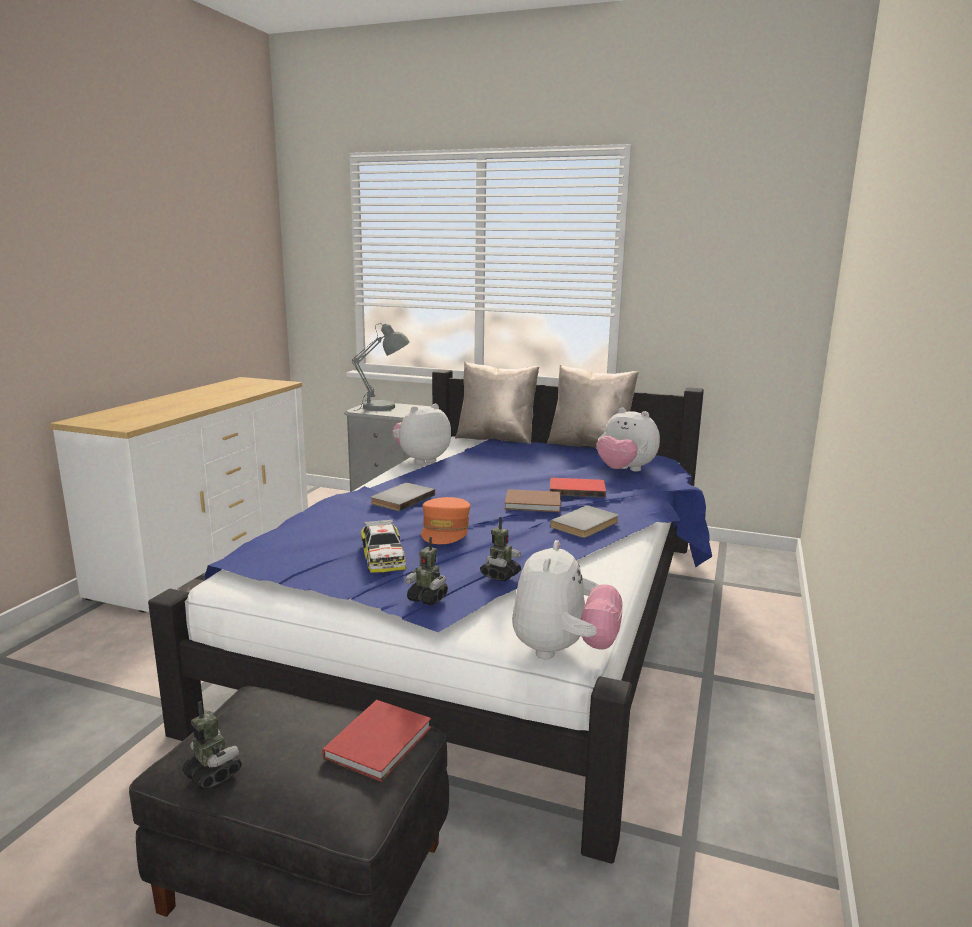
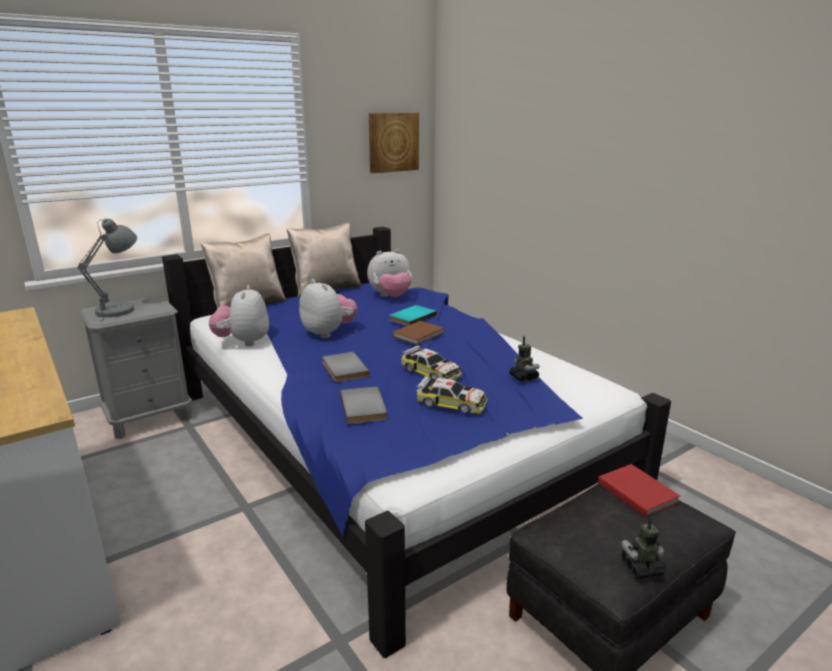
camera: 55 degrees left, 5 degrees up
(427, 598) = (537, 407): toy robot -> none
(445, 531) = (431, 372): orange cap -> toy car
(562, 651) = (619, 395): plush toy -> plush toy (328, 333)
(577, 489) = (411, 317): red book -> turquoise book
(587, 525) = (471, 333): grey book -> grey book (365, 407)
(756, 279) = (393, 142): none -> picture

